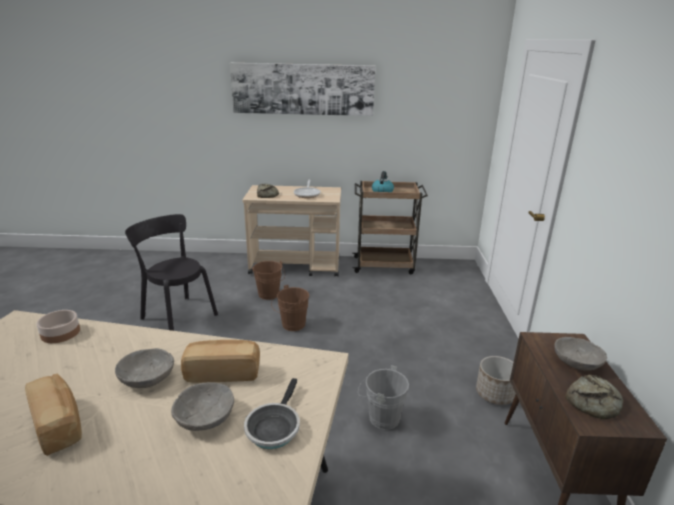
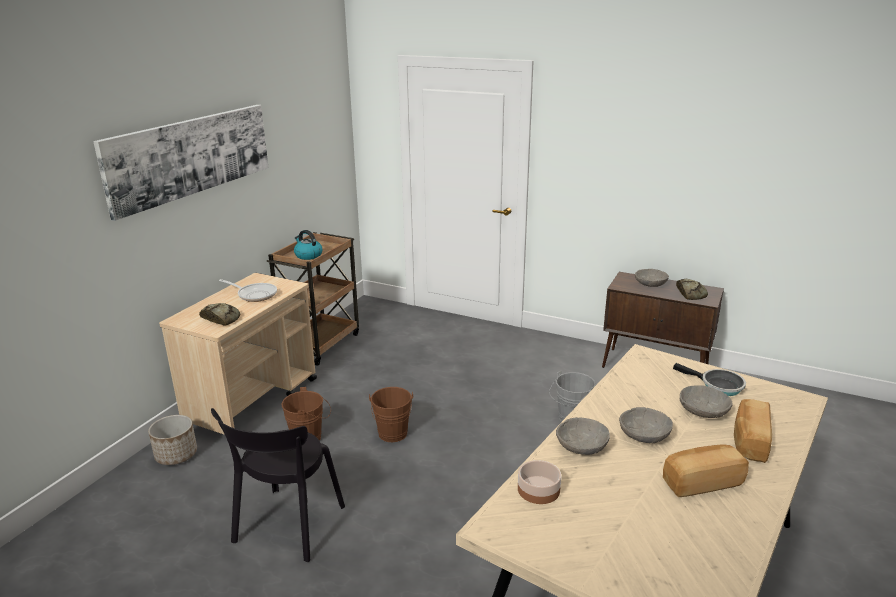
camera: 65 degrees left, 0 degrees up
(125, 345) = (582, 446): none -> grey bowl
(177, 315) = (287, 527): black chair -> black chair turned 45 degrees counterclockwise
(223, 373) = (646, 398): bread -> bread (749, 442)
(494, 393) = (568, 359): planter -> planter (176, 455)

